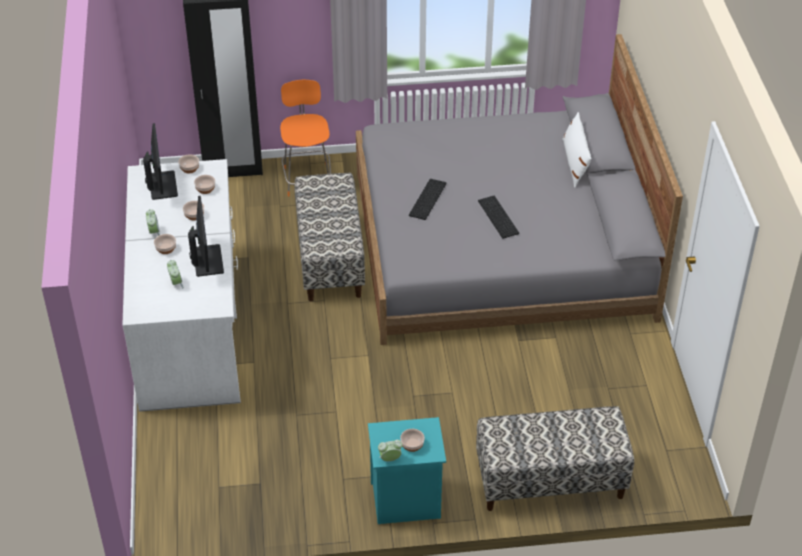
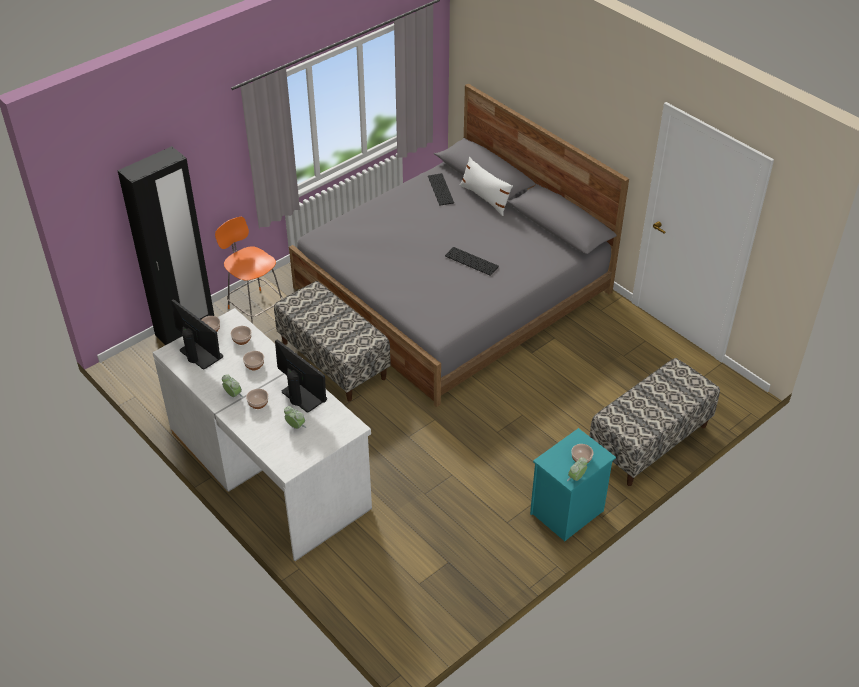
camera: 35 degrees left, 0 degrees up
(428, 200) = (407, 272): keyboard -> keyboard (441, 189)

